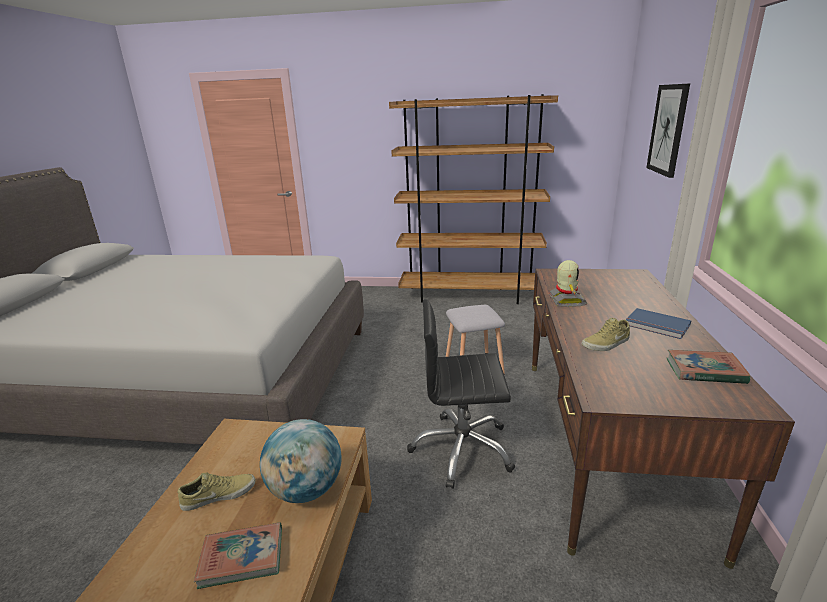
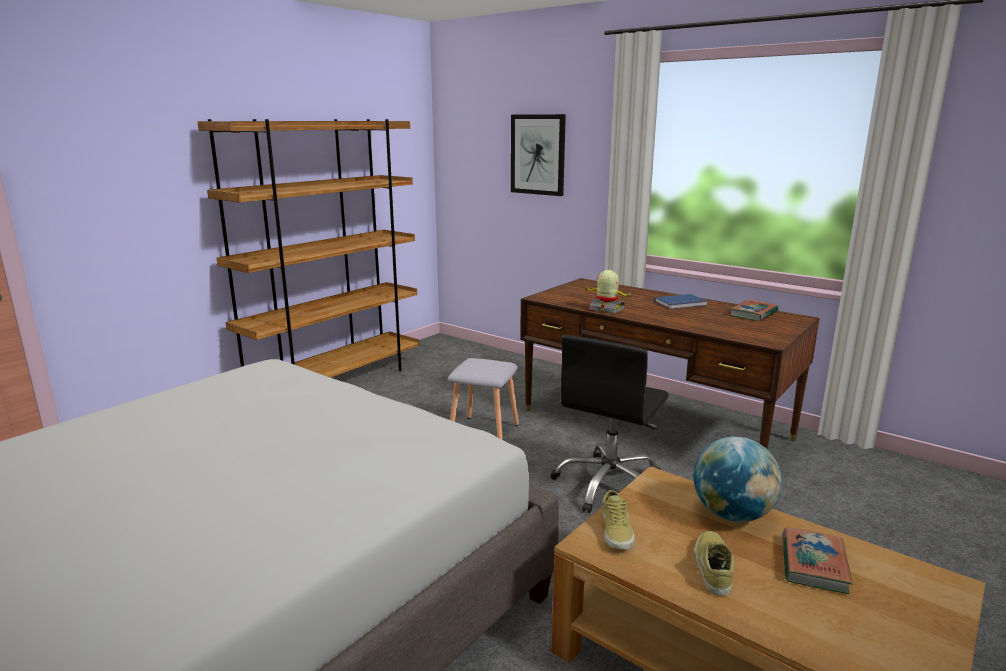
camera: 60 degrees left, 5 degrees down
(606, 344) = (695, 321): beige shoe -> beige shoe (617, 531)

